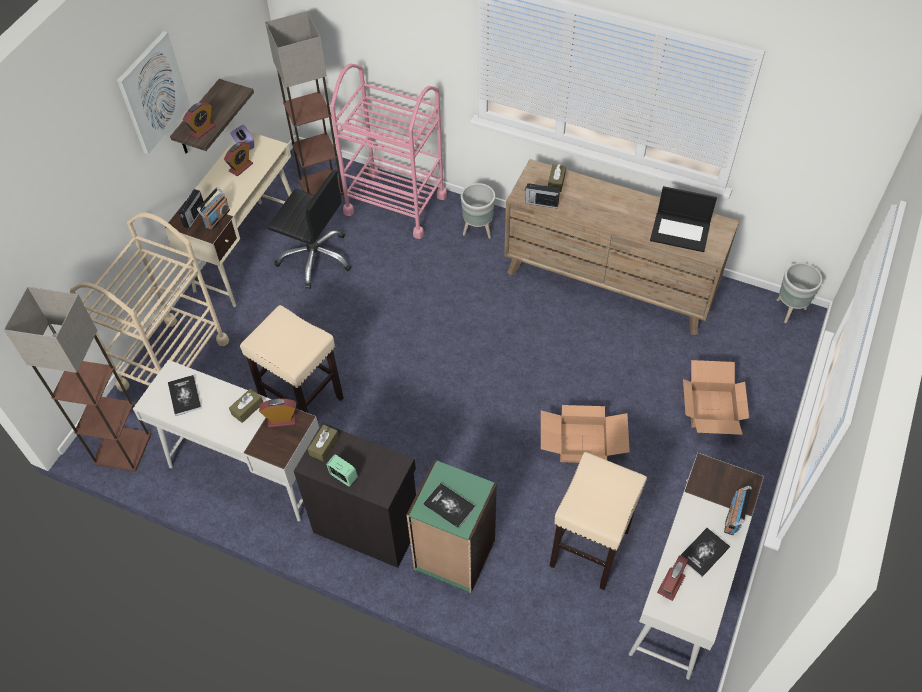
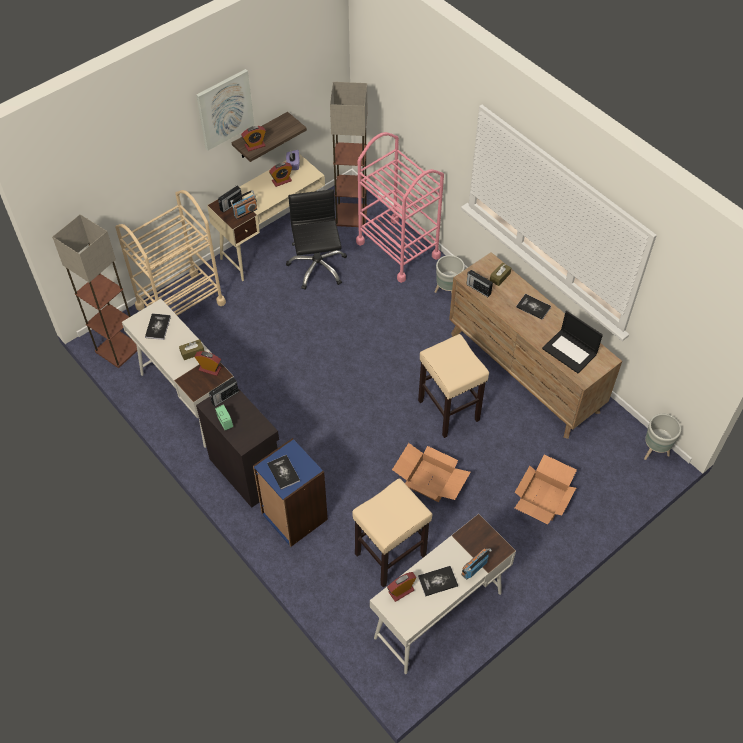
camera: 25 degrees right, 0 degrees up
(303, 401) = (252, 367): beige stool -> beige stool (449, 411)
(315, 258) = (317, 267): black office chair -> black office chair turned 150 degrees counterclockwise
(324, 446) = (224, 397): brown tissue box -> radio
(454, 555) = (293, 517): green bookcase -> blue bookcase
(612, 200) = (533, 307): none -> book

